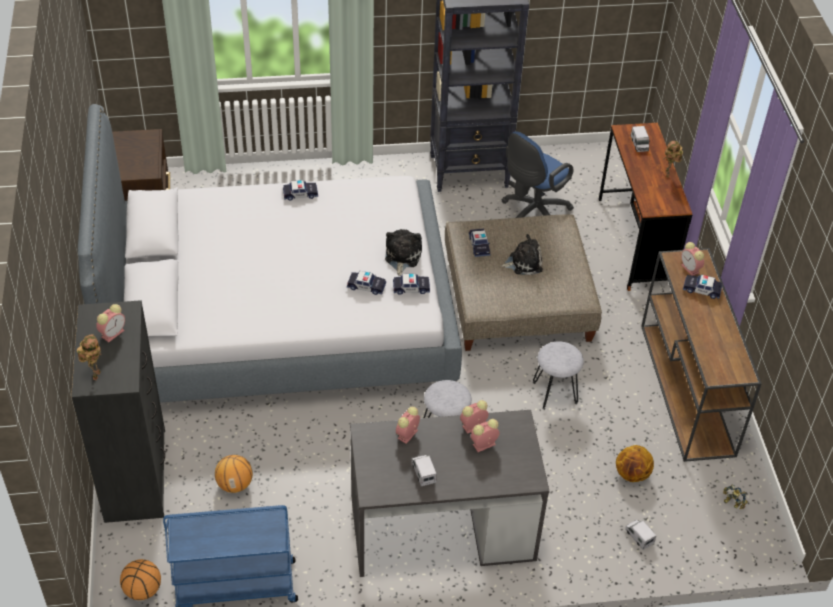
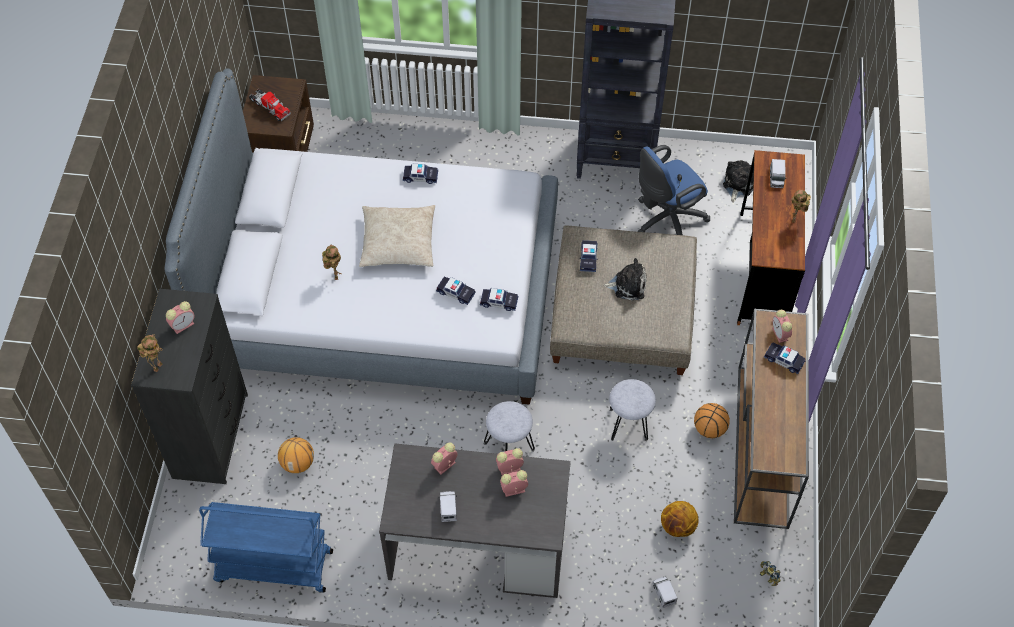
camera: 15 degrees right, 10 degrees up
(132, 156) = (270, 107): none -> toy truck
(142, 590) = (190, 552): basketball -> basketball (709, 429)
(240, 290) = (334, 275): none -> toy robot
(295, 252) = (398, 242): none -> beige pillow
(402, 257) = (500, 265): plush toy -> plush toy (738, 184)

